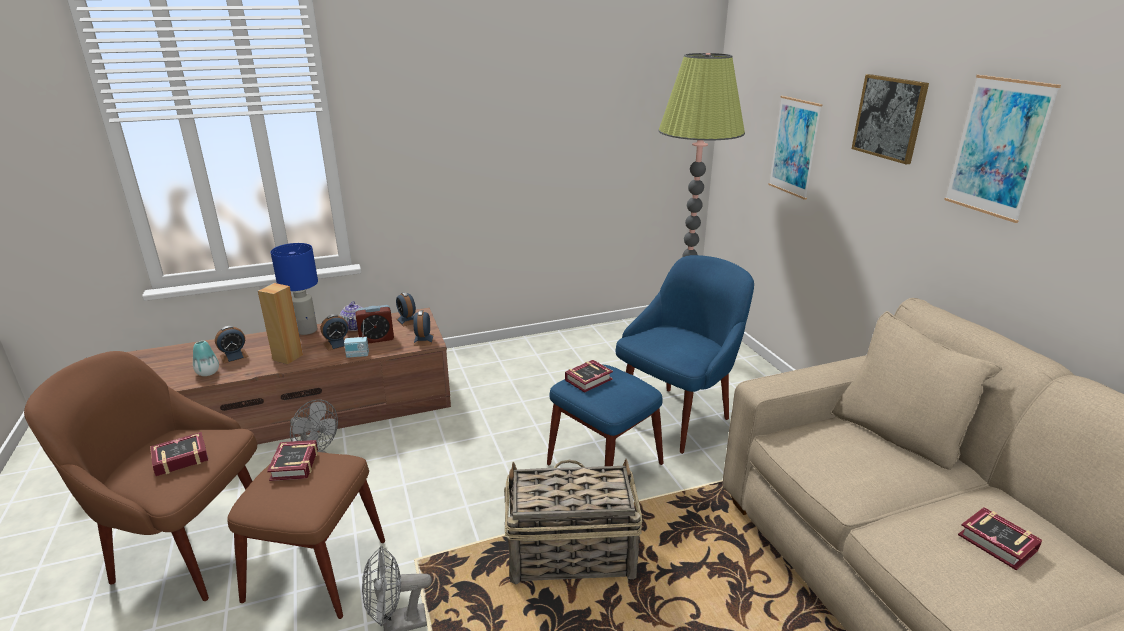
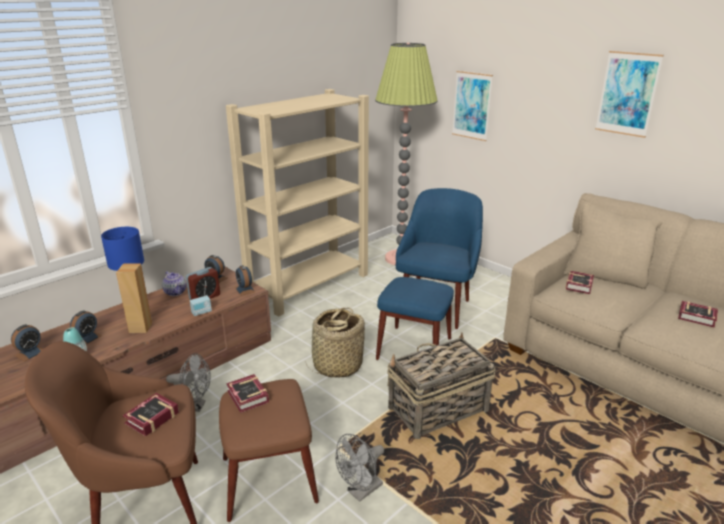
camera: 25 degrees left, 0 degrees up
(337, 344) = (174, 308): alarm clock -> alarm clock (30, 353)
(497, 458) = (337, 365): none -> basket
(543, 351) = (308, 285): none -> beige bookcase
(590, 379) = (403, 288): book -> book (580, 285)
(889, 118) = (548, 80): picture -> none

